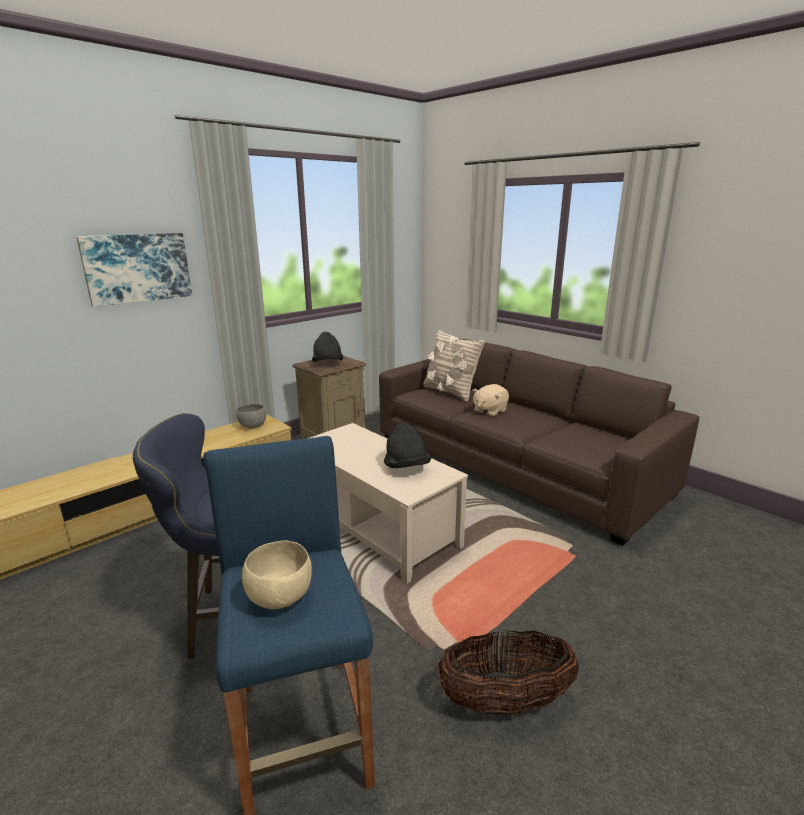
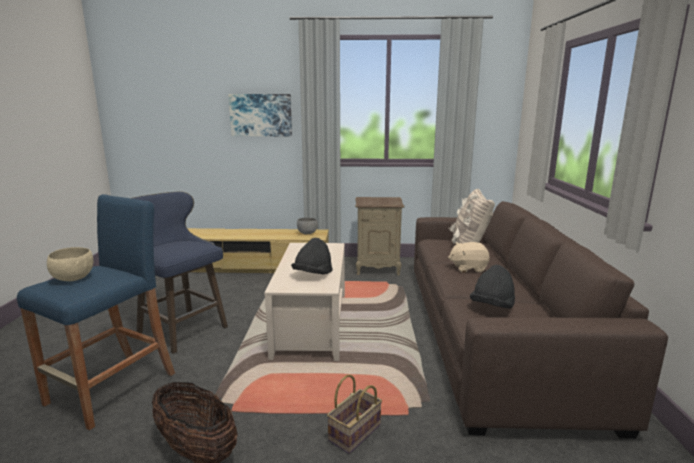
camera: 45 degrees right, 5 degrees down
(327, 364) = (375, 201): black hat -> black hat (492, 307)
(574, 594) = (355, 434): none -> basket

